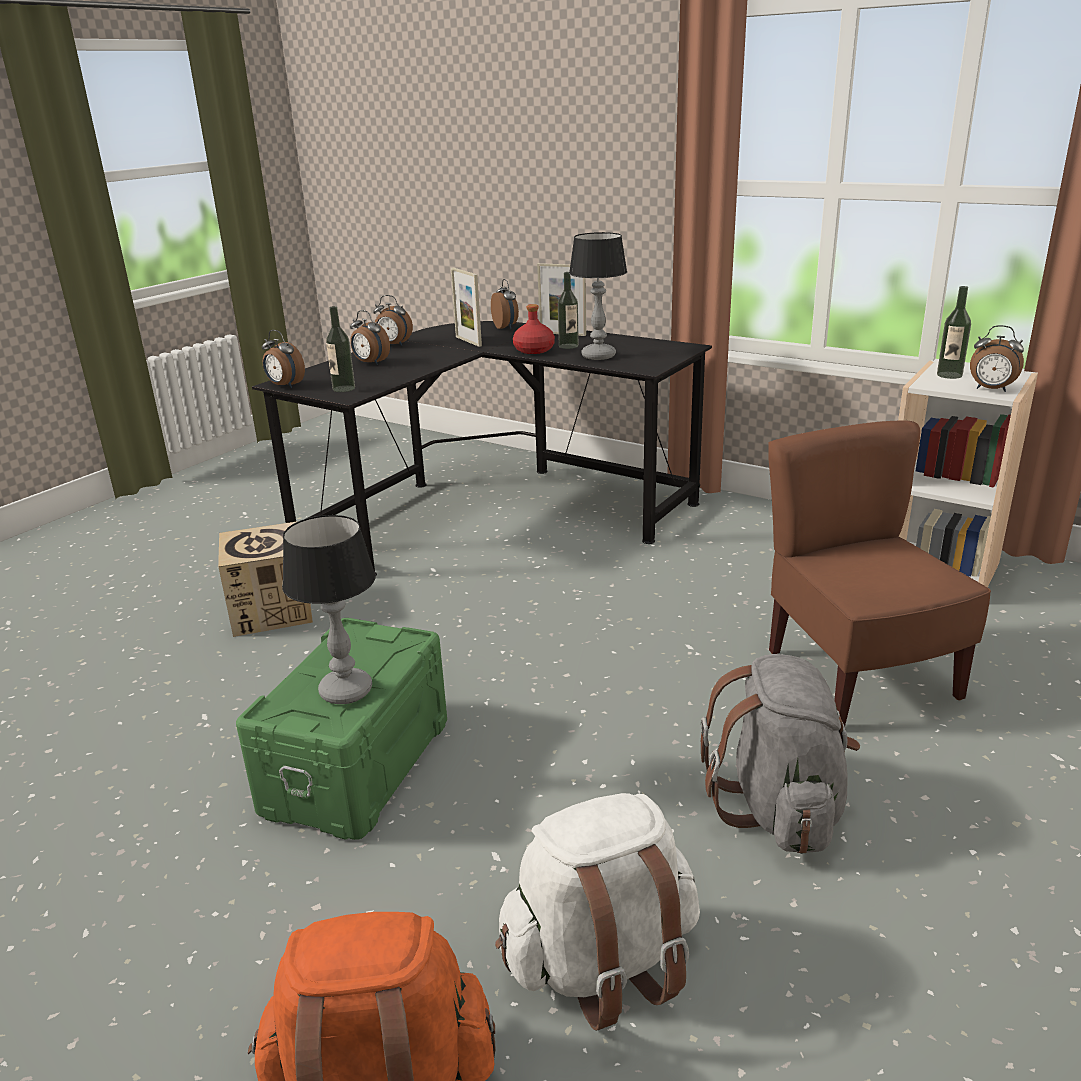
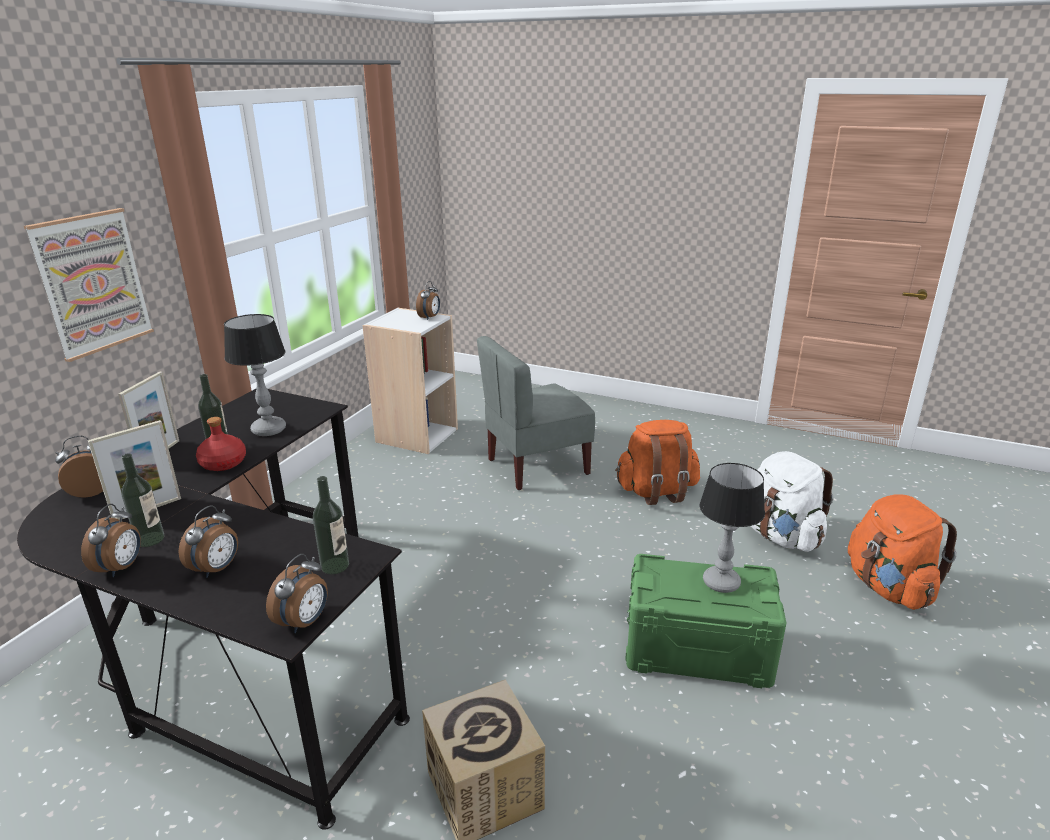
camera: 100 degrees left, 0 degrees up
(616, 180) = (92, 283): none -> picture
(779, 808) = (656, 492): grey backpack -> orange backpack
(857, 675) = (536, 466): brown chair -> grey chair
(949, 375) = (398, 323): bottle -> bottle (150, 539)

